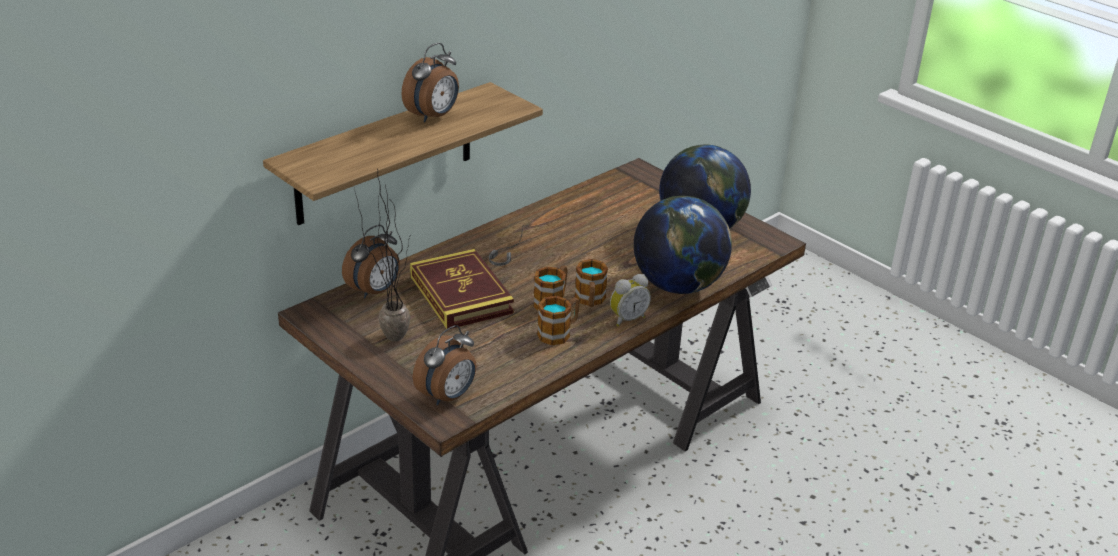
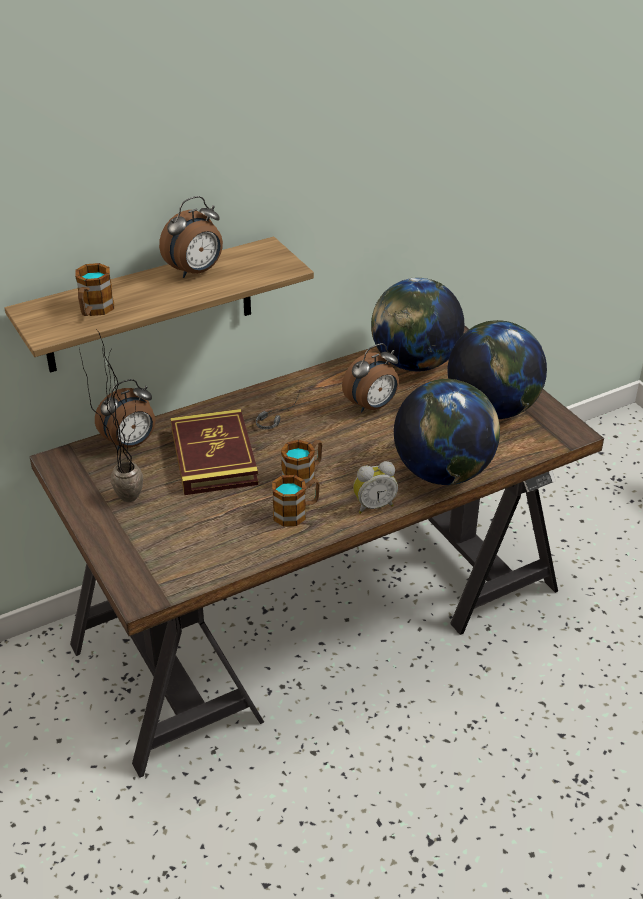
camera: 15 degrees right, 5 degrees up
(448, 396) = (155, 571): alarm clock -> alarm clock (372, 406)
(590, 301) = (343, 480): mug -> mug (94, 310)
(614, 198) = (414, 364): none -> globe

